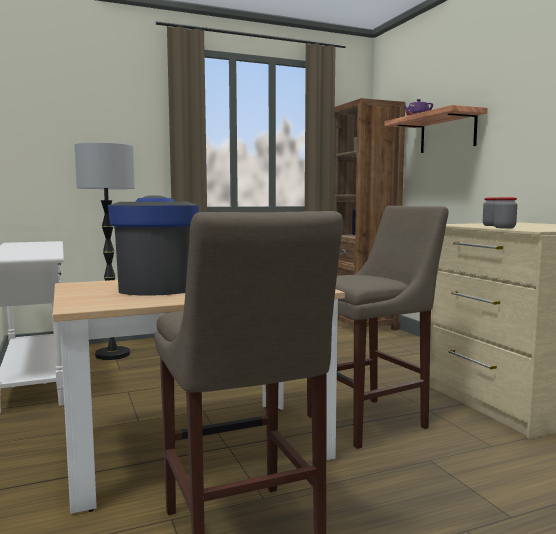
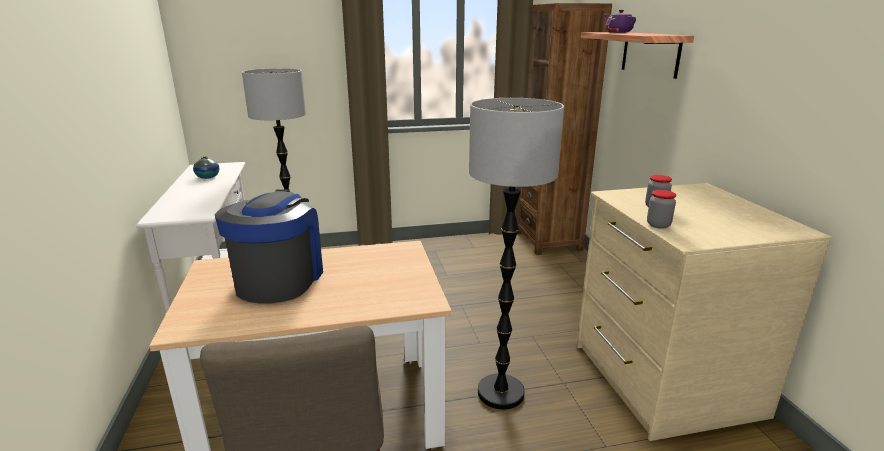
camera: 10 degrees right, 15 degrees up
(31, 245) = (208, 177): none -> vase
(372, 421) = (501, 393): beige stool -> floor lamp

